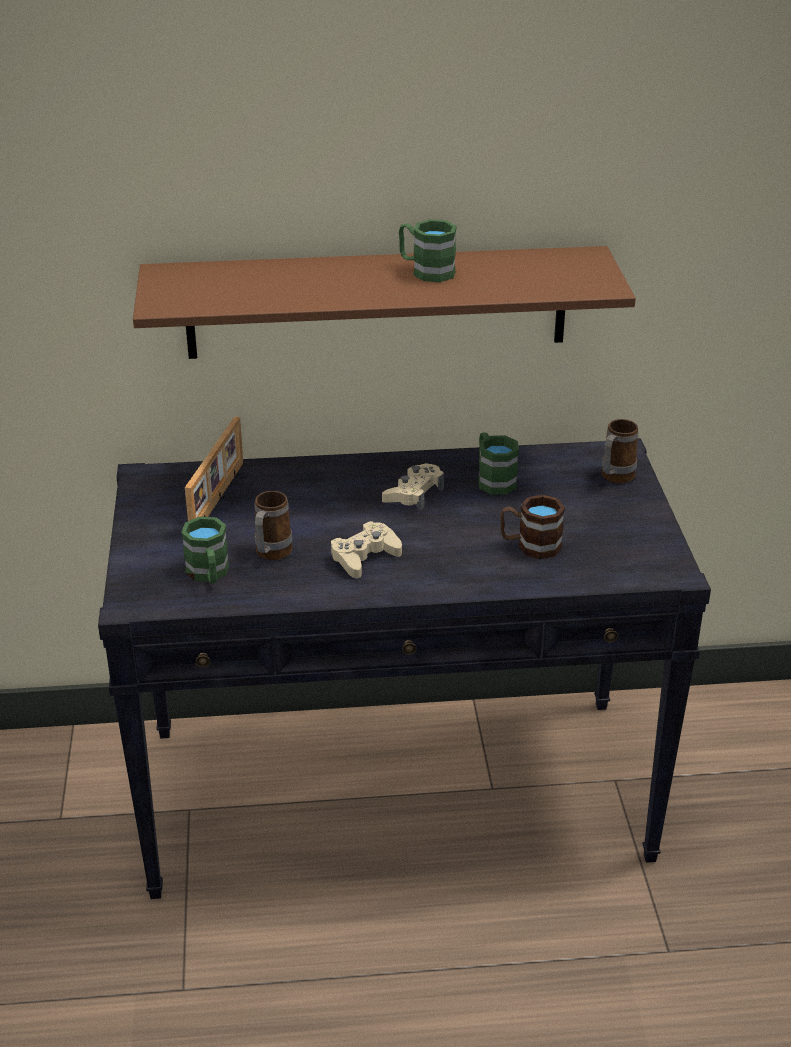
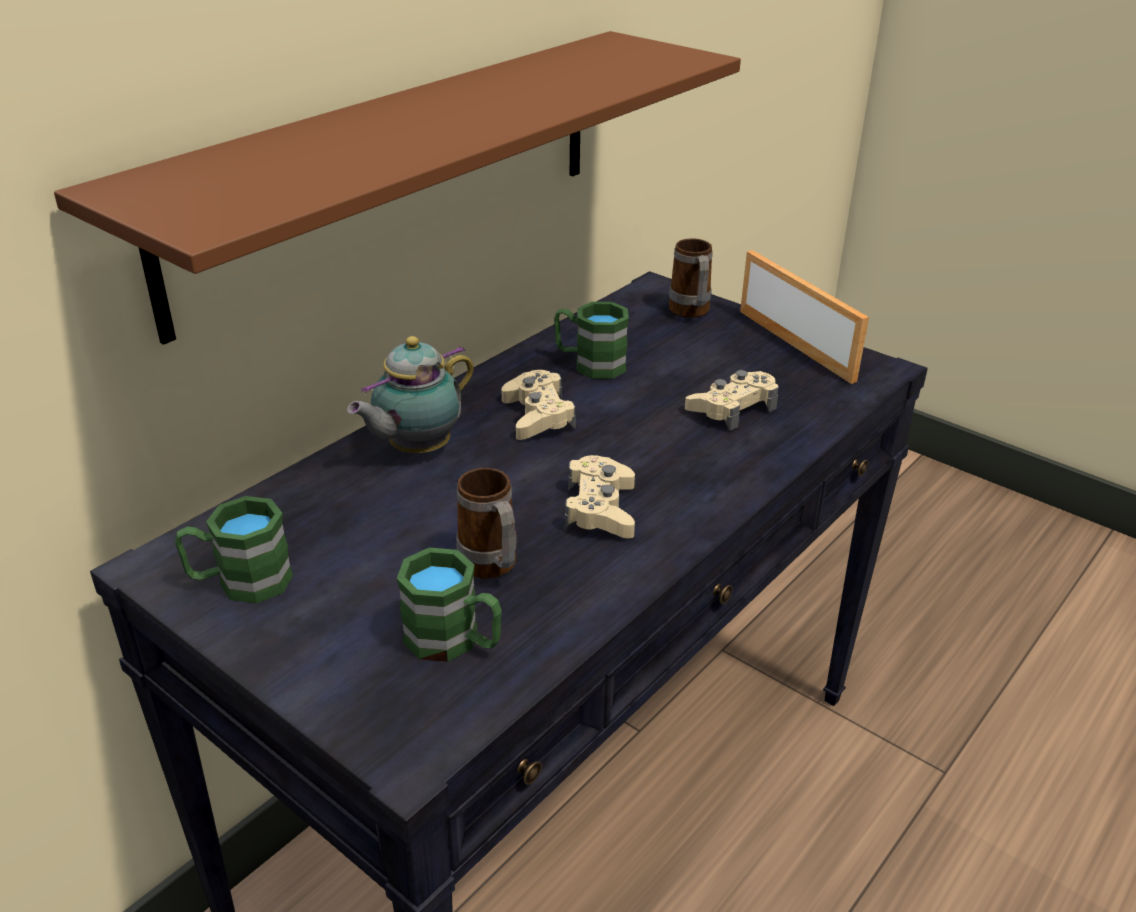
camera: 45 degrees left, 0 degrees up
(219, 498) = (315, 537): picture frame -> picture frame (797, 344)
(325, 480) = (416, 449): none -> teapot
(426, 271) = (487, 91): green mug -> green mug (240, 582)
(530, 546) = (732, 408): brown mug -> beige game controller

